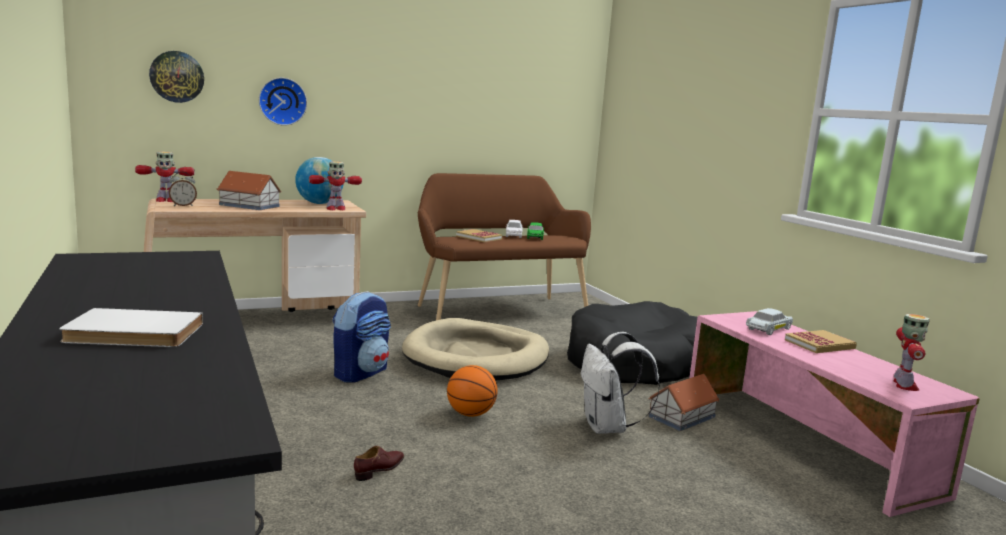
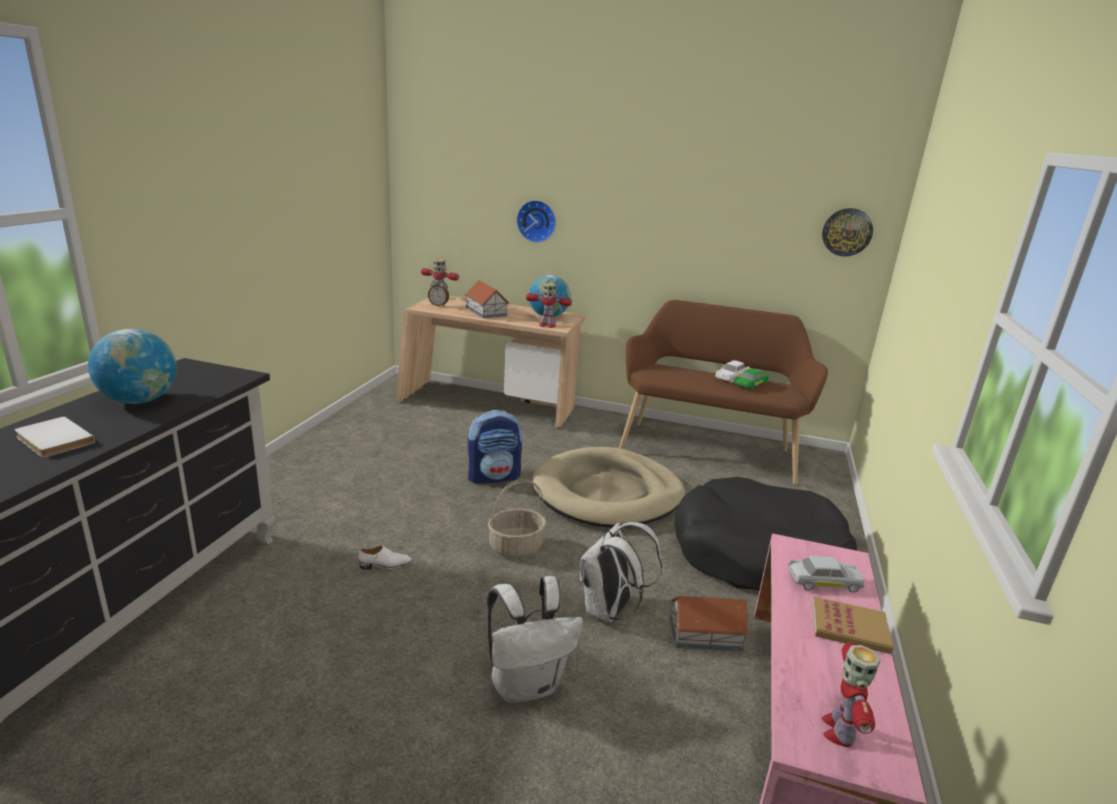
camera: 40 degrees right, 10 degrees up
(132, 289) = (140, 400): none -> globe
(177, 77) = (458, 197): wall clock -> wall clock (847, 232)
(380, 469) = (385, 565): brown shoe -> white shoe
(470, 414) = (516, 546): basketball -> basket
(479, 237) = (684, 374): book -> none
(636, 494) = (527, 684): none -> white backpack
(904, 385) = (839, 729): toy robot -> toy robot turned 135 degrees clockwise

